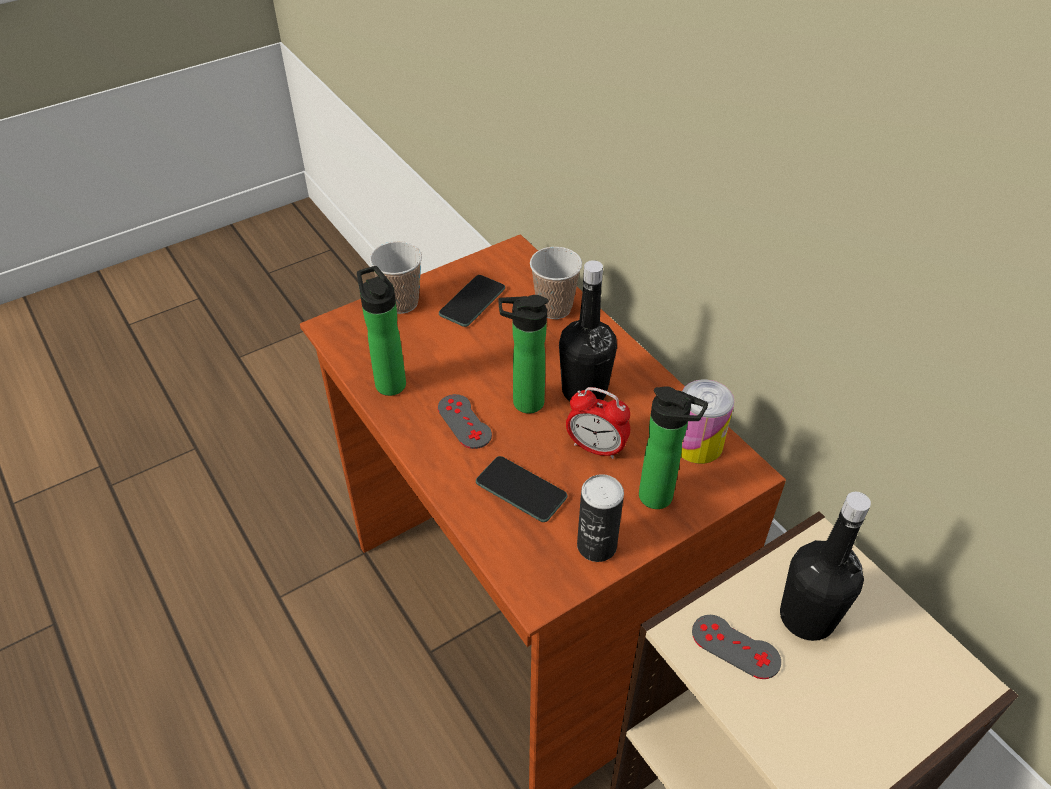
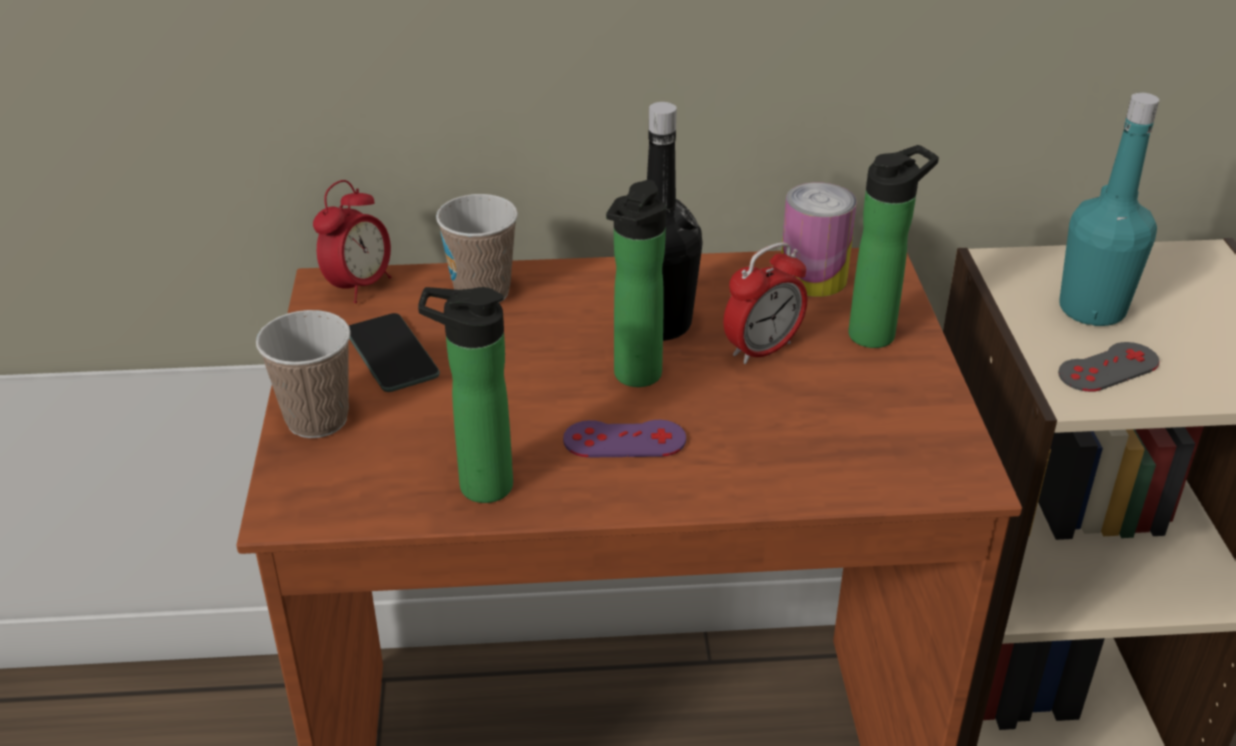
camera: 60 degrees left, 10 degrees down
(464, 421) = (624, 440): grey game controller -> purple game controller
(521, 262) = (359, 286): none -> alarm clock
(521, 489) = (787, 432): phone -> none
(596, 545) = (919, 405): can -> none
(807, 617) = (1092, 309): black bottle -> turquoise bottle

